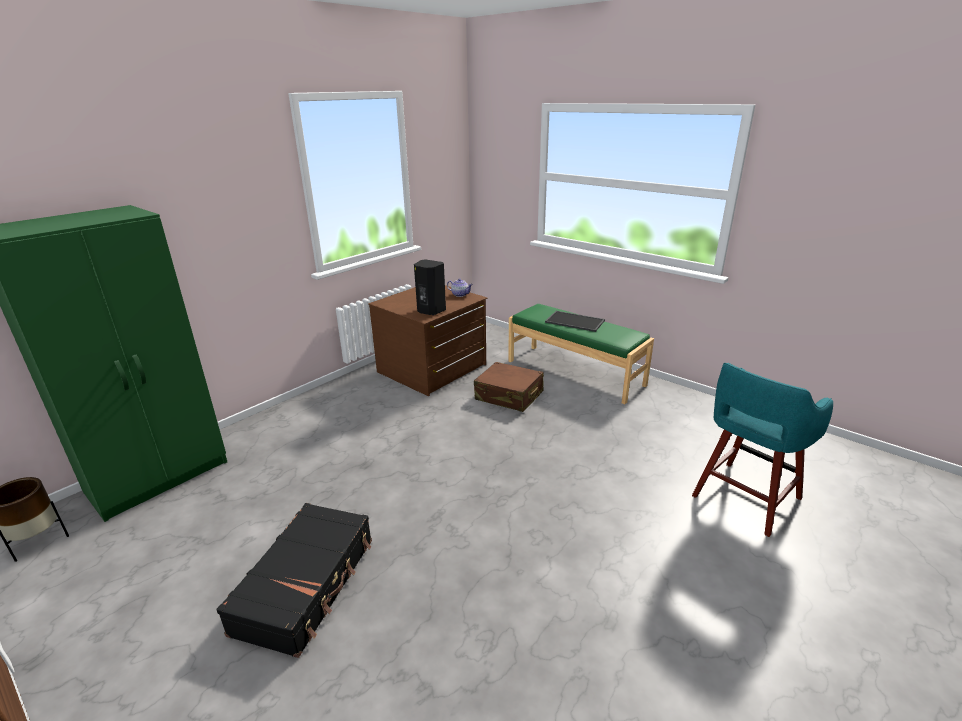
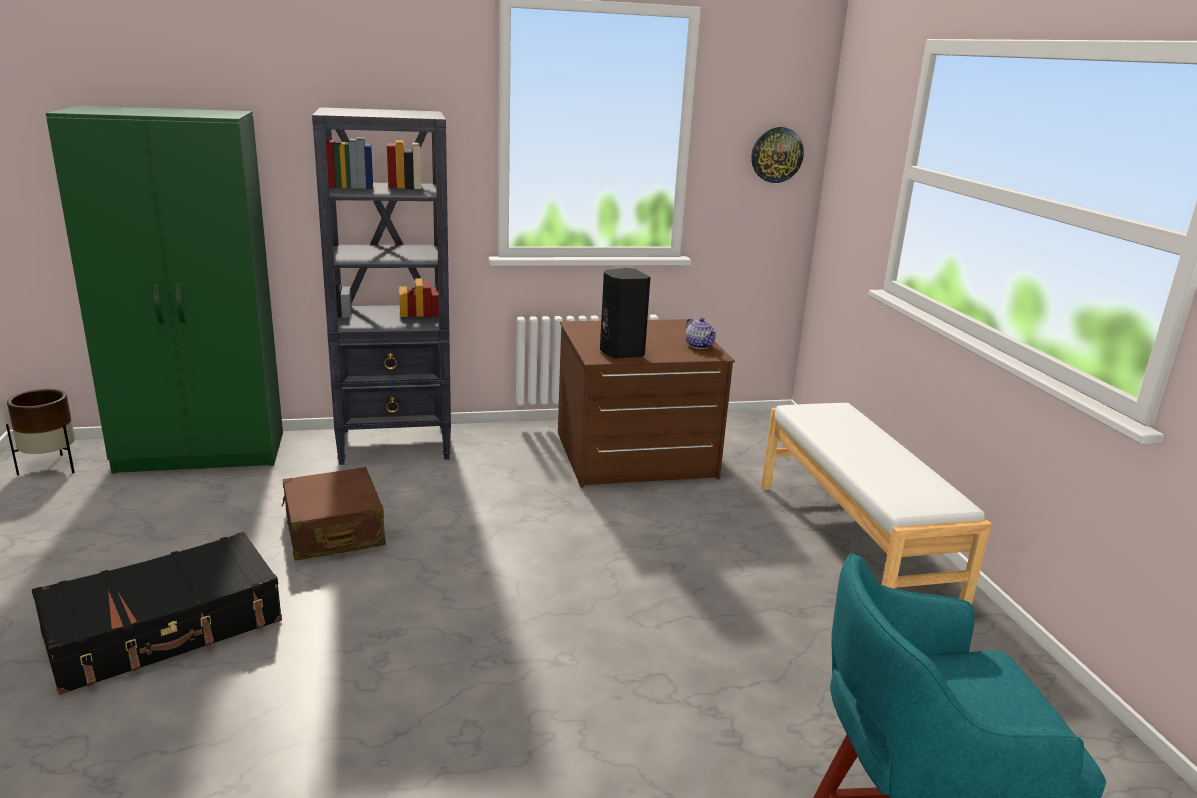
camera: 35 degrees right, 5 degrees down
(291, 415) = (396, 444): none -> black bookcase
(448, 175) = (776, 155): none -> wall clock
(509, 396) = (694, 534): brown suitcase -> brown suitcase (334, 531)
(575, 321) = (869, 446): tray -> none
(575, 372) = (853, 545): green bench -> white bench

